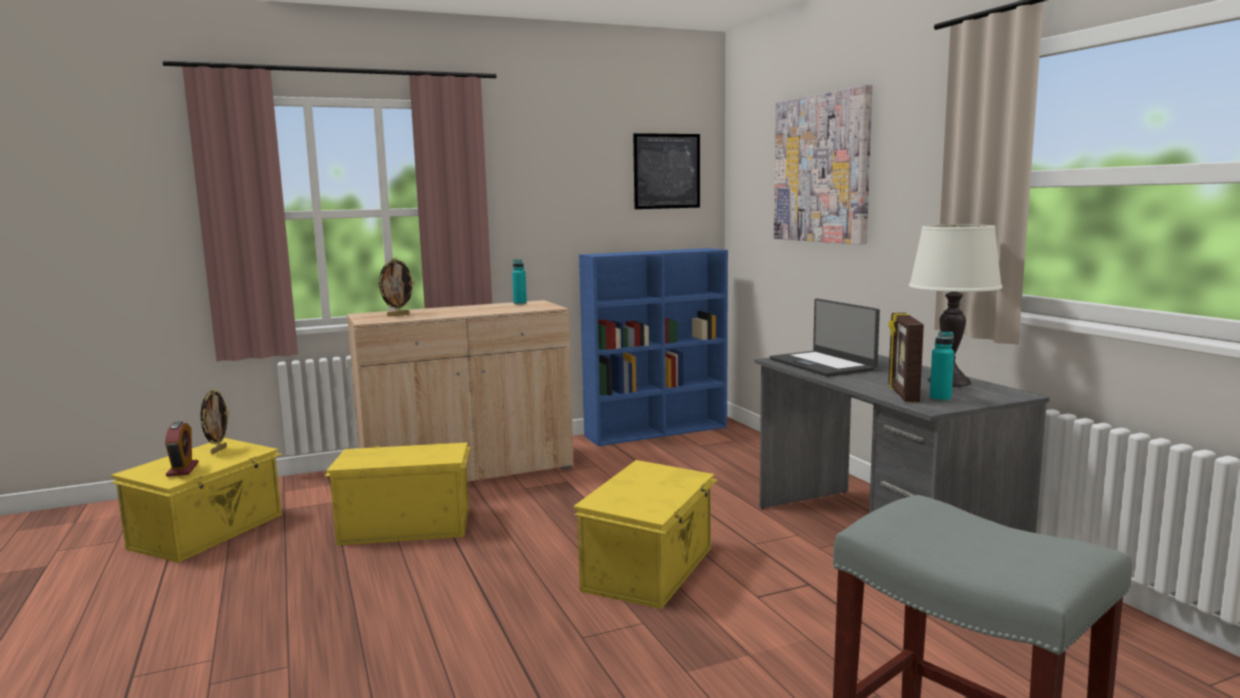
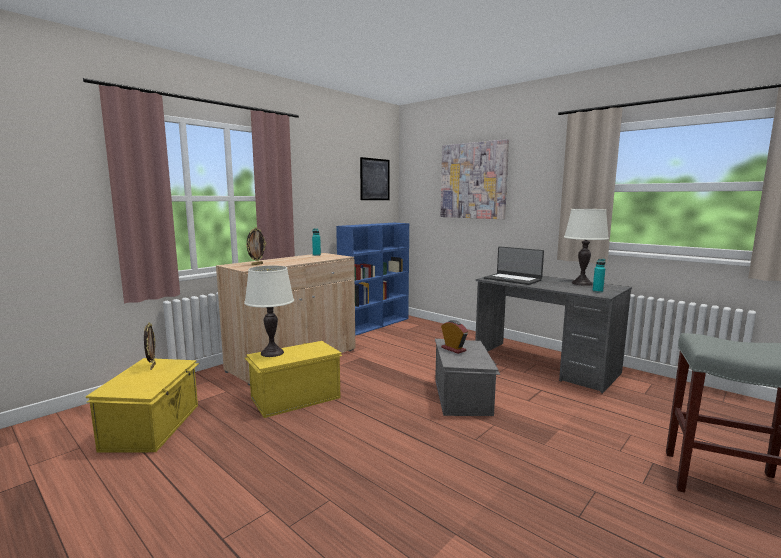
camera: 25 degrees left, 0 degrees up
(182, 469) = (144, 384): alarm clock -> alarm clock (453, 349)
(374, 451) = (272, 353): none -> white table lamp
(651, 568) = (463, 396): yellow storage box -> grey storage box
(902, 394) = (577, 290): picture frame -> none

